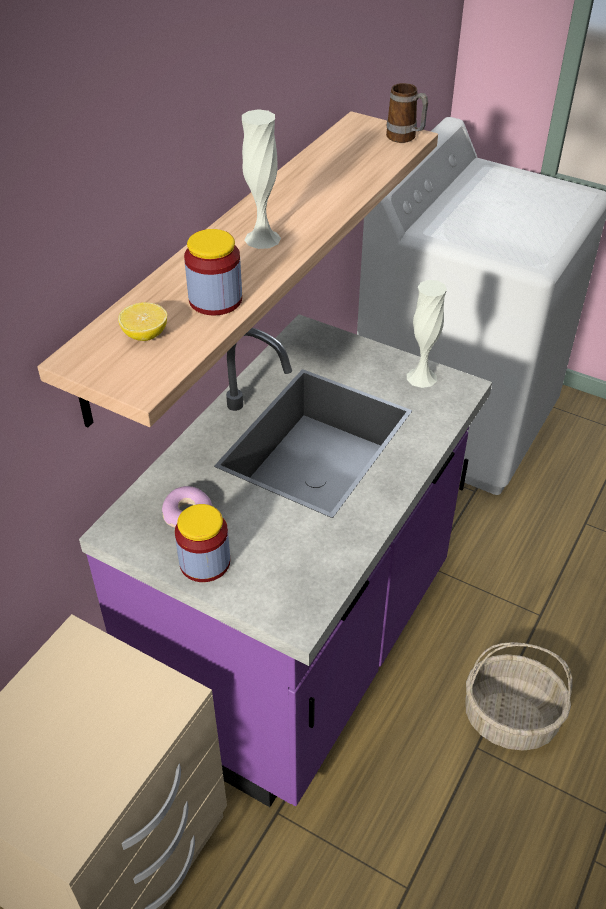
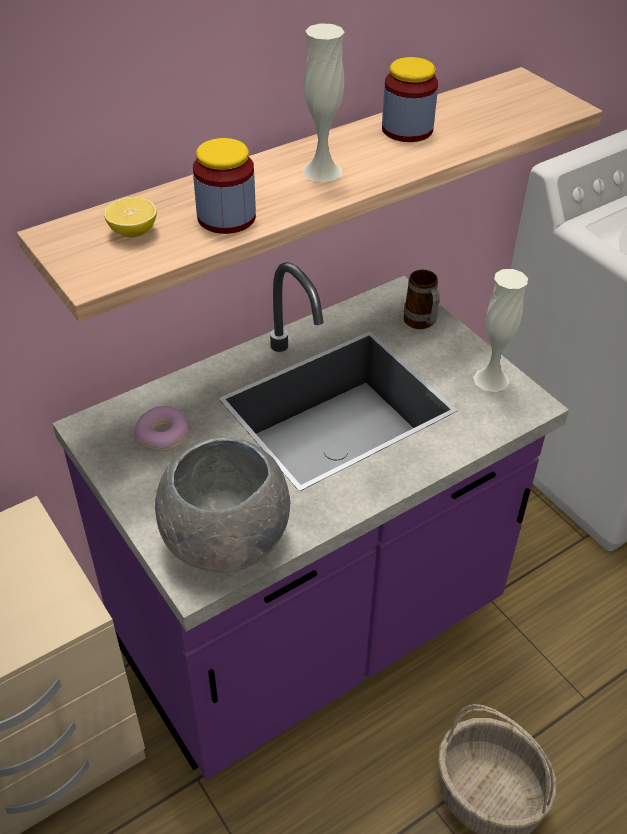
camera: 25 degrees right, 0 degrees up
(205, 562) = (147, 488): jar -> jar (407, 130)
(300, 578) = (226, 539): none -> grey bowl
(405, 138) = (559, 107): mug -> mug (421, 324)

